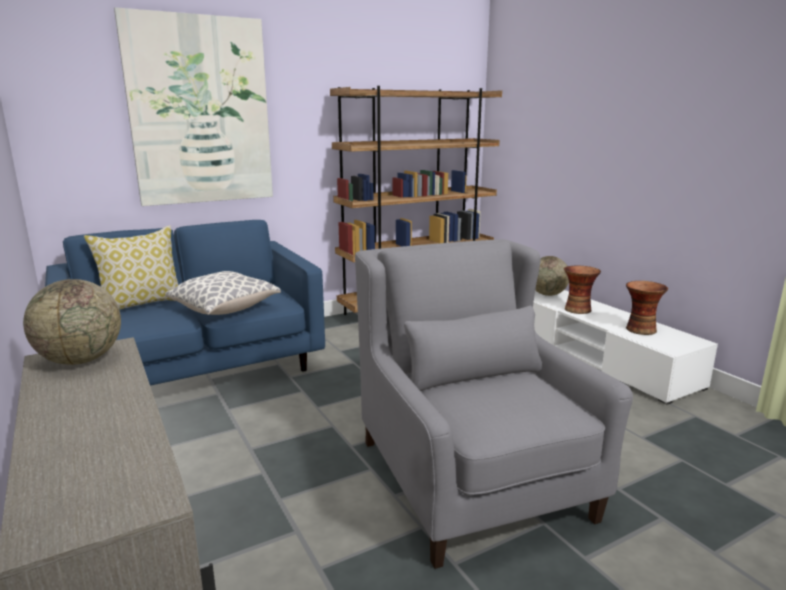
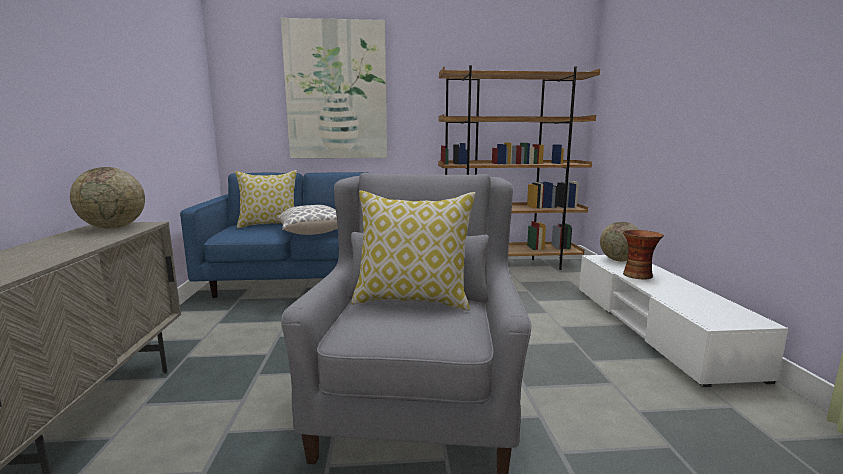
camera: 25 degrees right, 5 degrees down
(483, 383) = (413, 300): none -> pillow
(640, 329) = (693, 300): vase -> none

